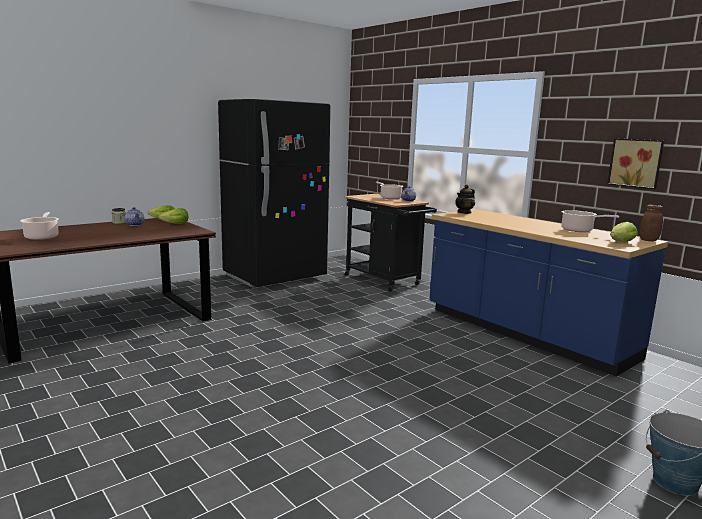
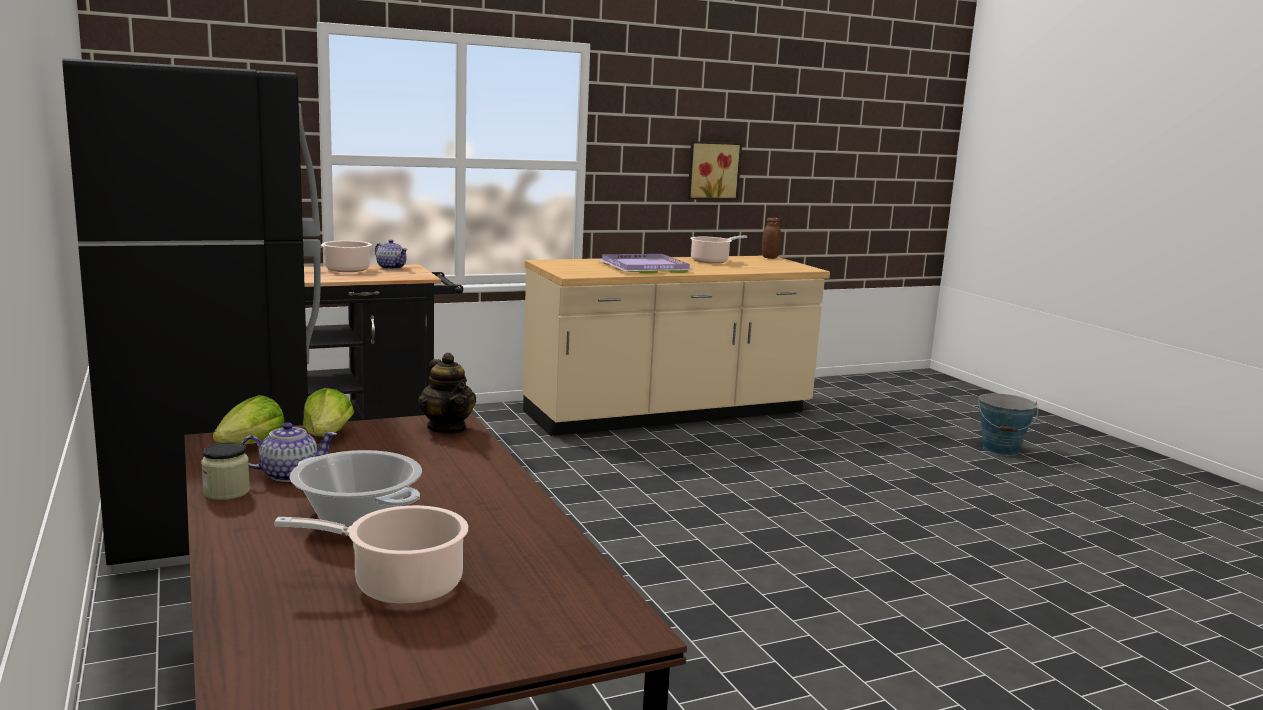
camera: 75 degrees left, 0 degrees up
(95, 231) = (357, 518): none -> cooking pot
(464, 212) = (559, 267): teapot -> teapot (447, 428)
(506, 222) = (646, 268): none -> purple tray
(525, 333) = (670, 414): blue counter -> beige counter
(621, 242) = (781, 264): lettuce -> none

